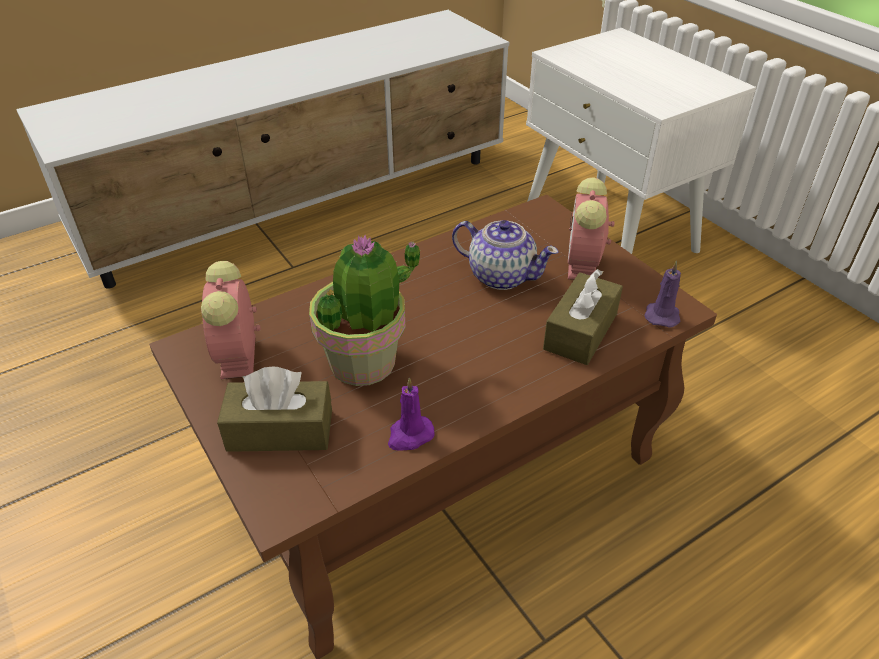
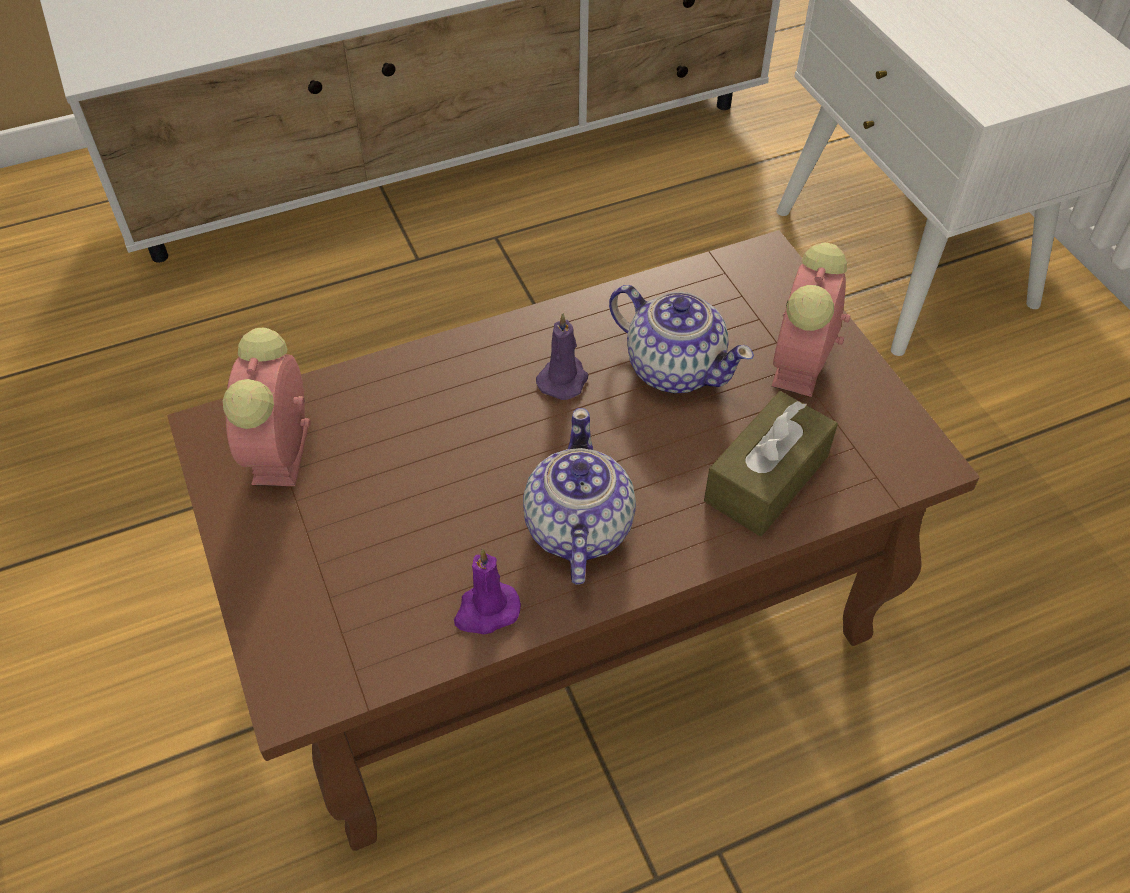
camera: 10 degrees right, 10 degrees up
(280, 430) = (316, 576): brown tissue box -> none
(364, 362) = (448, 486): potted plant -> none
(461, 377) = (577, 529): none -> teapot
(661, 315) = (895, 467): purple candle -> purple candle (564, 379)

